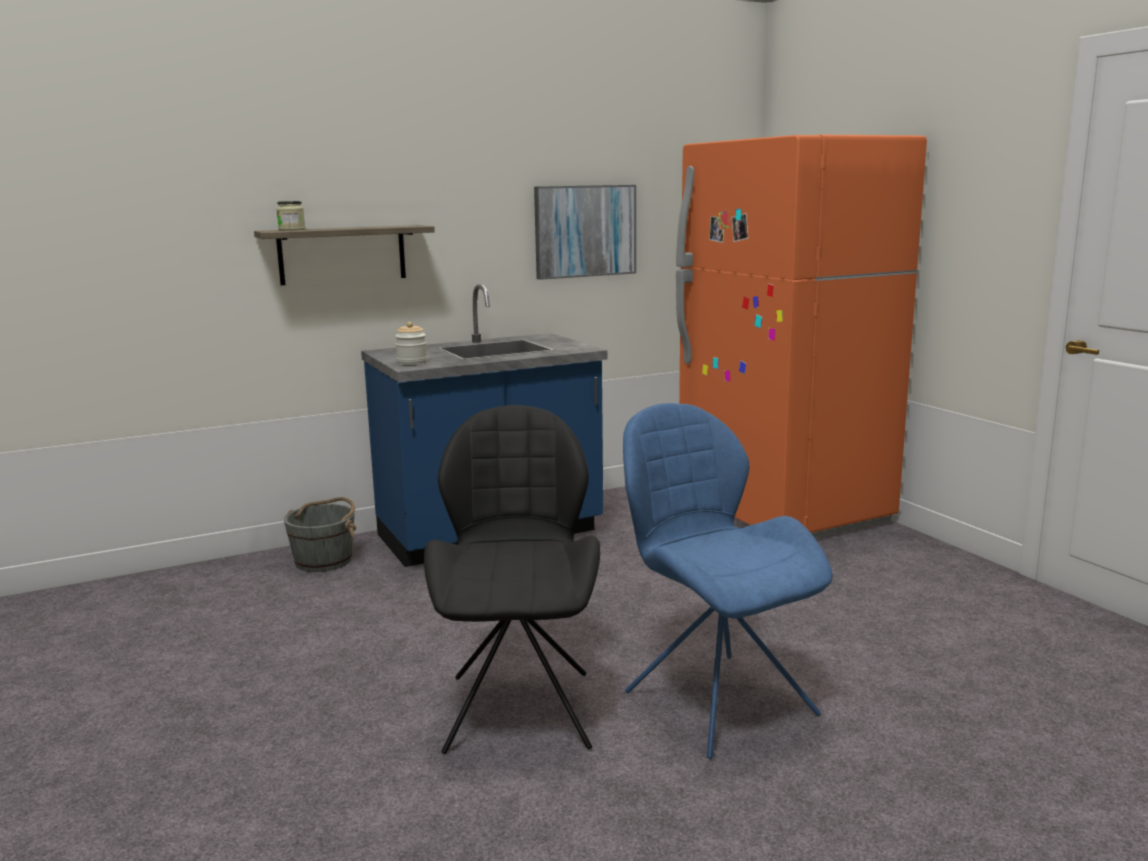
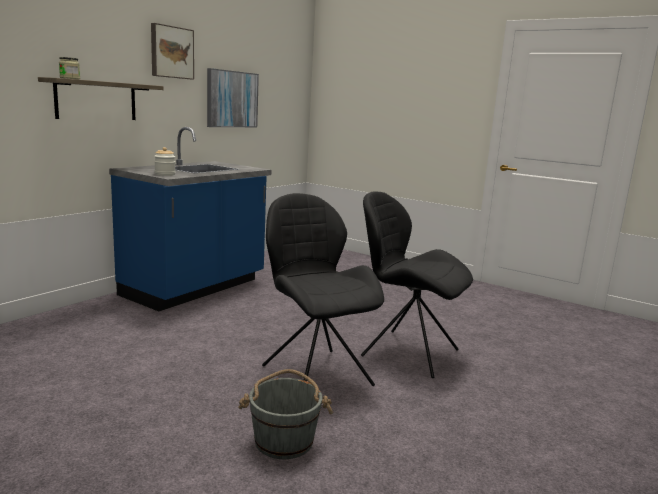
camera: 30 degrees left, 0 degrees up
(324, 560) = (95, 314): grey bucket -> grey bucket (284, 440)
(466, 170) = (171, 52): none -> picture
(715, 700) = (406, 352): blue chair -> black chair
(783, 510) = (343, 261): orange fridge -> none

